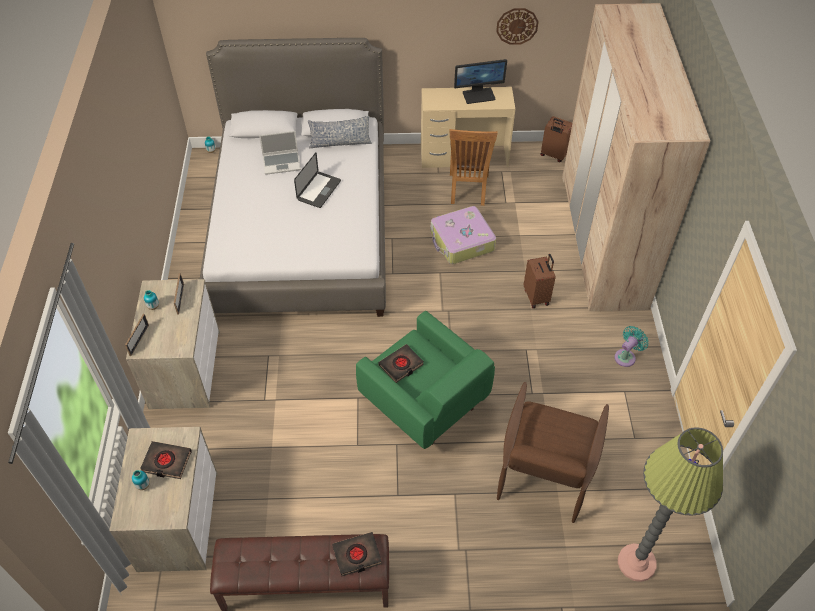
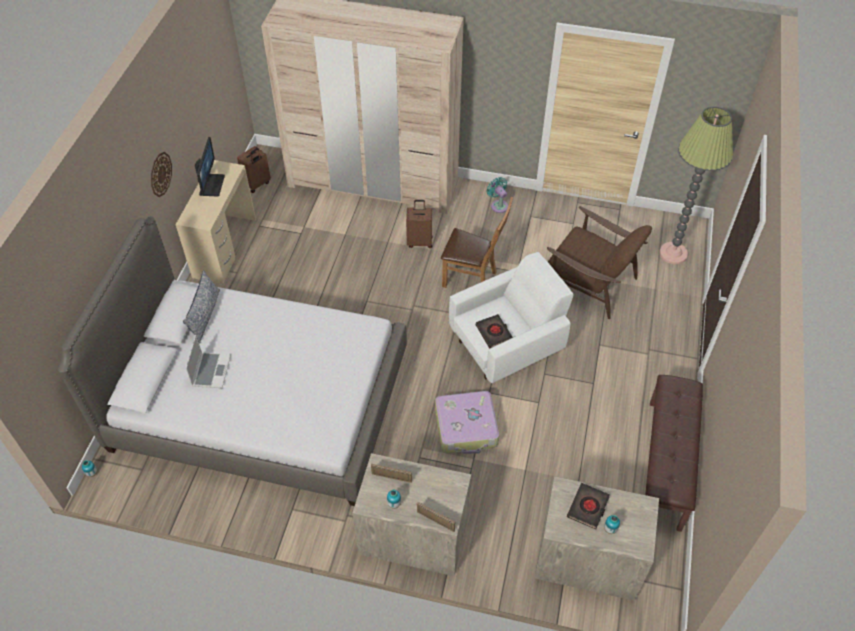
camera: 75 degrees left, 0 degrees up
(319, 190) = (268, 345): laptop -> none
(357, 555) = (677, 395): black book -> none
(425, 402) = (507, 344): green armchair -> white armchair
(461, 241) = (335, 276): suitcase -> suitcase (466, 428)
(468, 191) = (273, 256): brown chair -> brown chair (473, 279)
(517, 26) = (193, 105): wall clock -> wall clock (160, 174)

